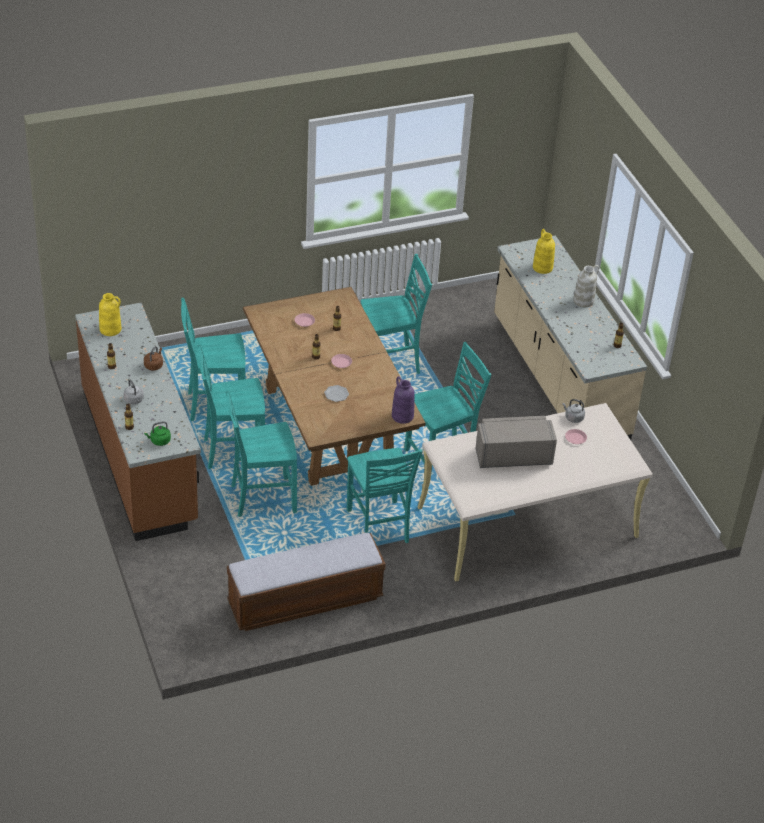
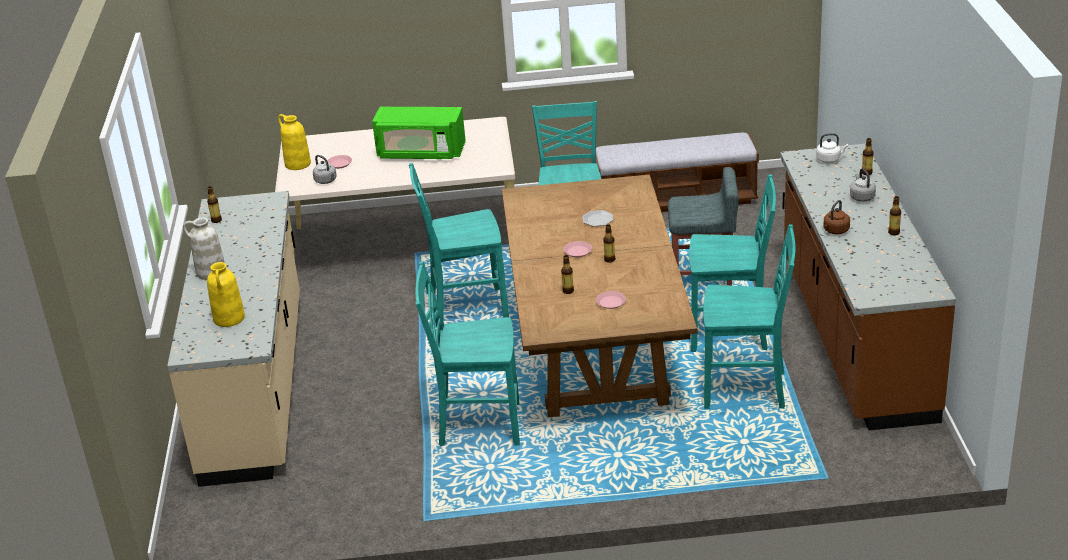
camera: 160 degrees left, 10 degrees down
(111, 329) = (899, 275): yellow vase -> yellow vase (297, 164)
(159, 441) = (829, 159): green kettle -> white kettle
(261, 498) = (703, 286): turquoise chair -> grey stool
(402, 416) = (526, 195): purple vase -> none
(513, 456) = (421, 153): grey microwave -> green microwave

